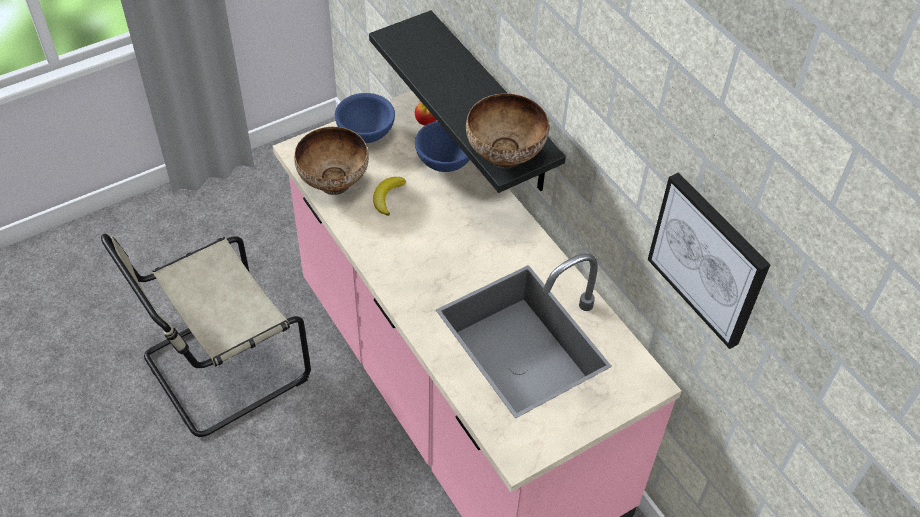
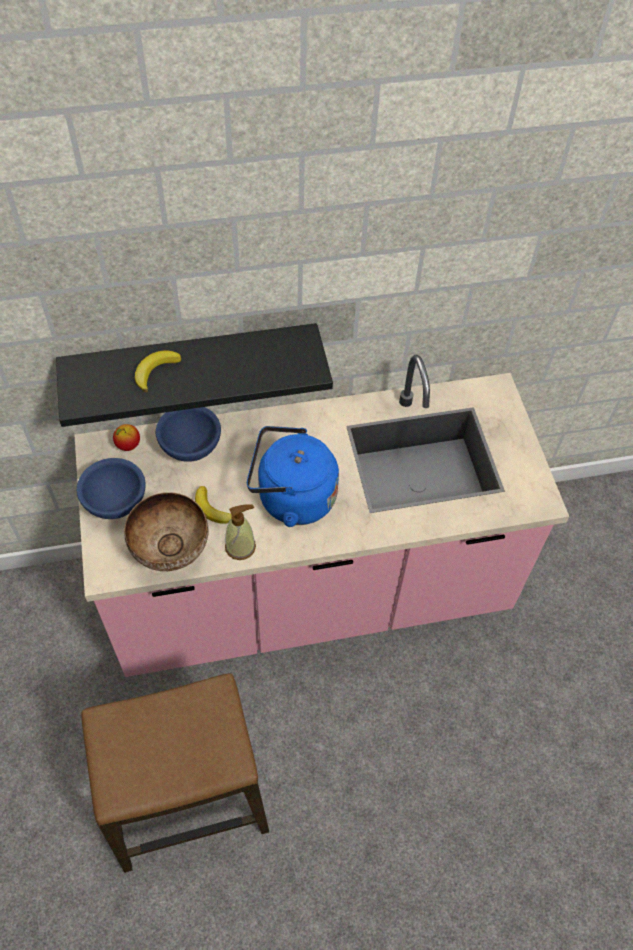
camera: 70 degrees left, 5 degrees up
(220, 369) = (187, 800): beige chair -> stool
(357, 226) = (240, 547): none -> soap dispenser
(424, 247) = (291, 498): none -> blue kettle
(447, 69) = (155, 371): none -> banana
(504, 157) = (299, 366): bowl -> none
(708, 259) = (517, 259): picture -> none

